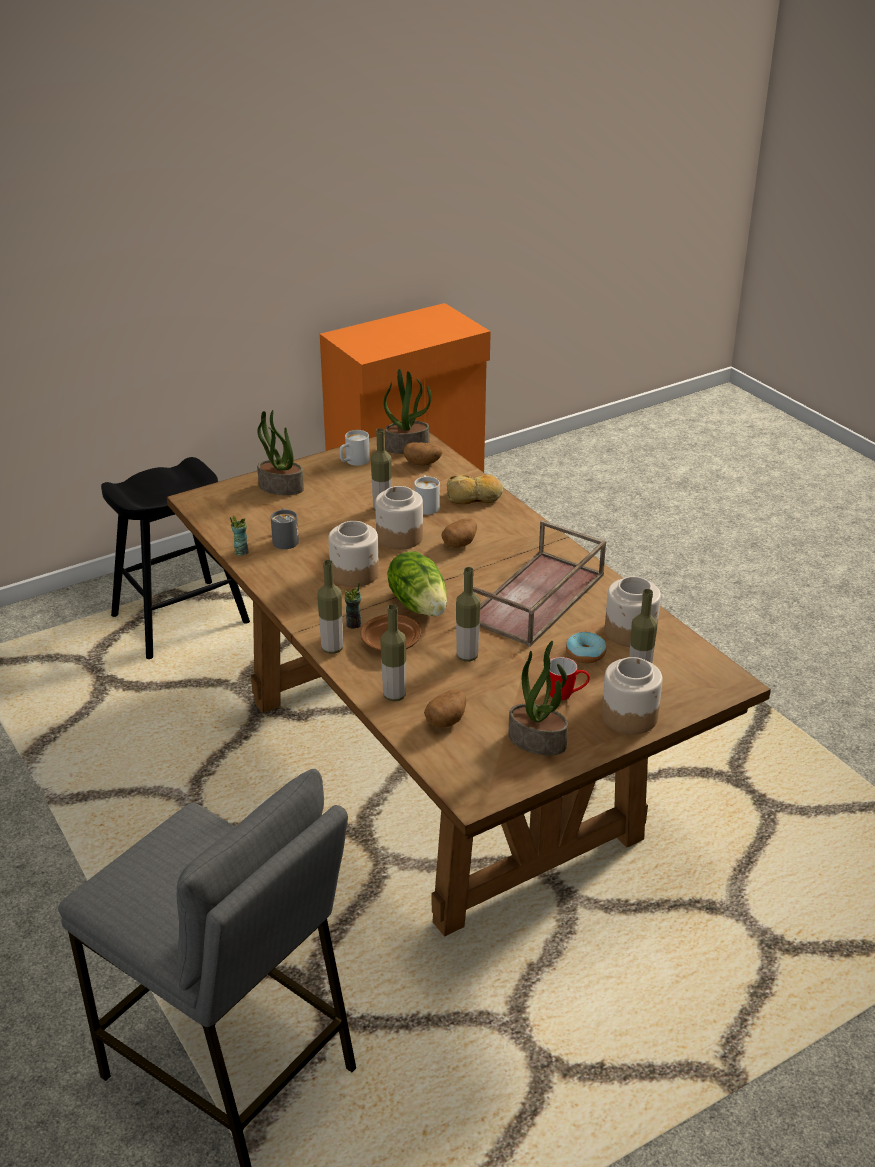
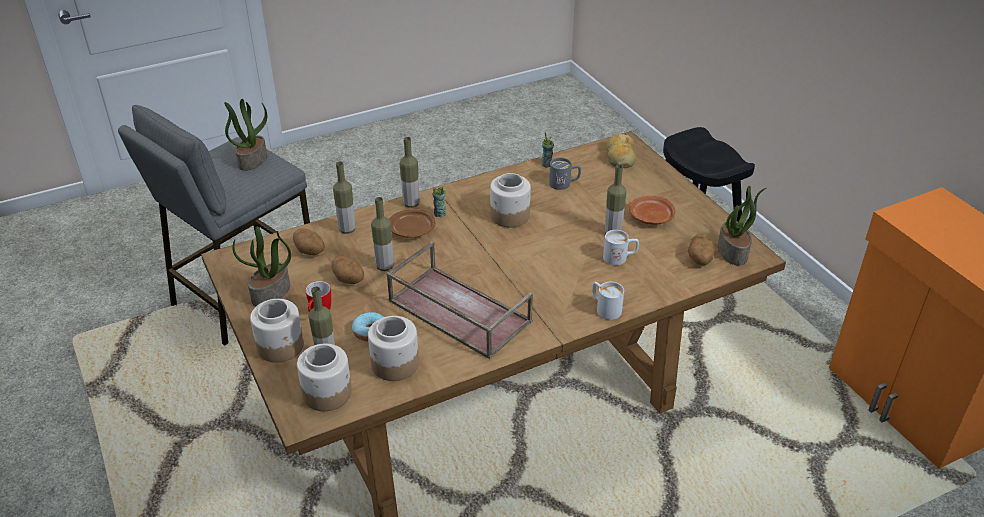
camera: 95 degrees right, 5 degrees up
(280, 487) = (647, 181): potted plant -> potted plant (252, 160)
(351, 487) = (651, 217): none -> brown plate
(353, 462) = (697, 219): white mug -> white mug (604, 308)
(399, 537) = (565, 240): jar -> jar (327, 393)
(419, 604) = (460, 246): lettuce -> none
(460, 544) = (552, 273): potato -> potato (349, 280)
(474, 497) = (635, 288): bread -> bread (620, 157)

